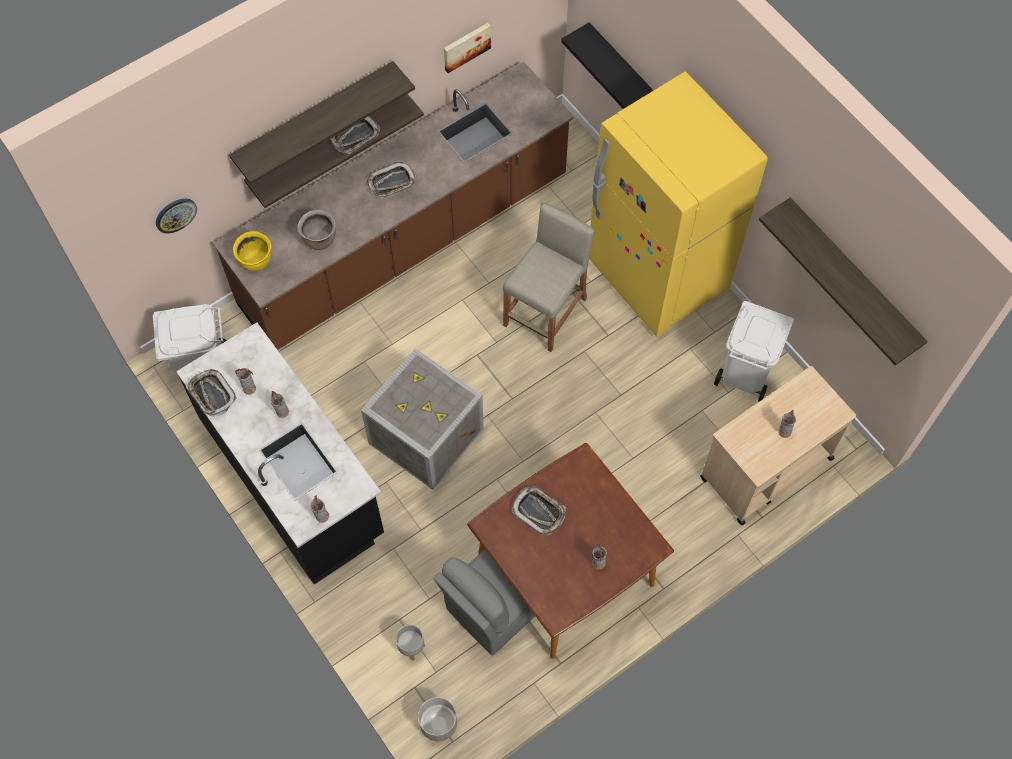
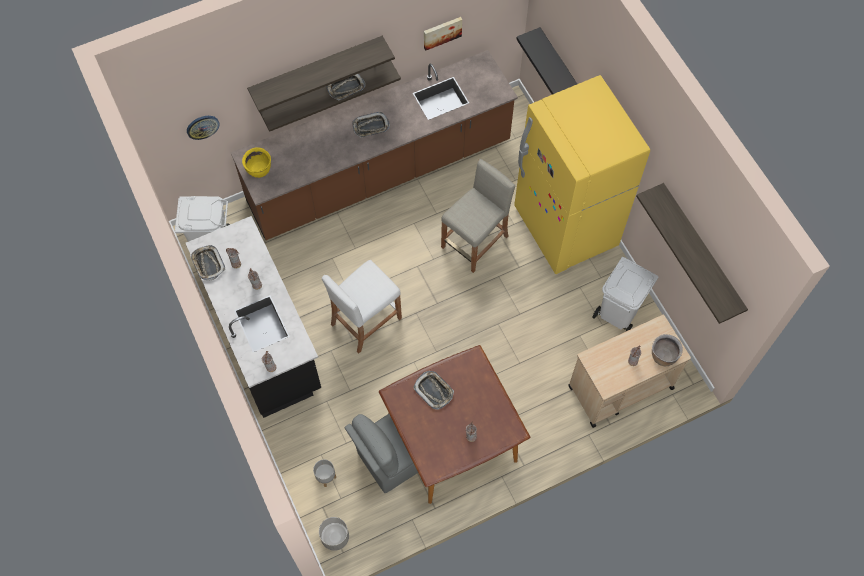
camera: 10 degrees right, 0 degrees up
(319, 239) = (309, 161): brown cooking pot -> brown cooking pot (663, 356)
(424, 436) = (365, 321): crate -> white stool

